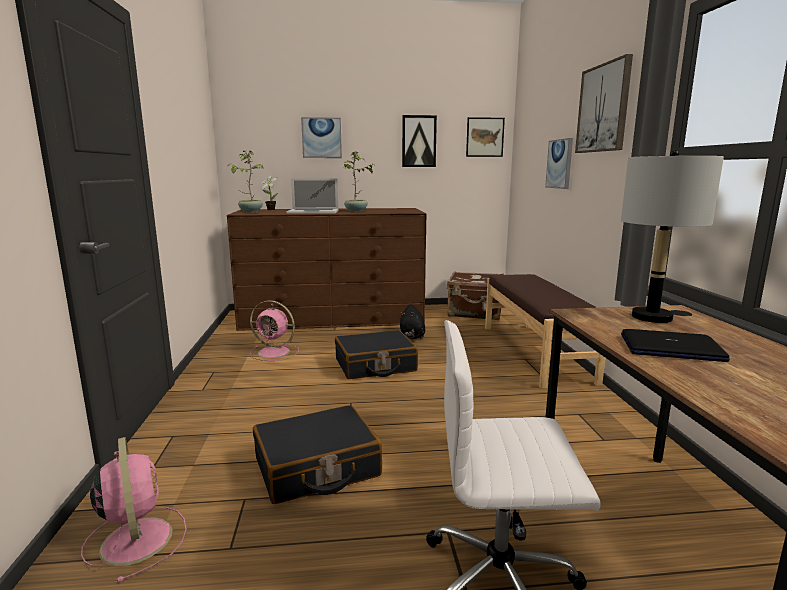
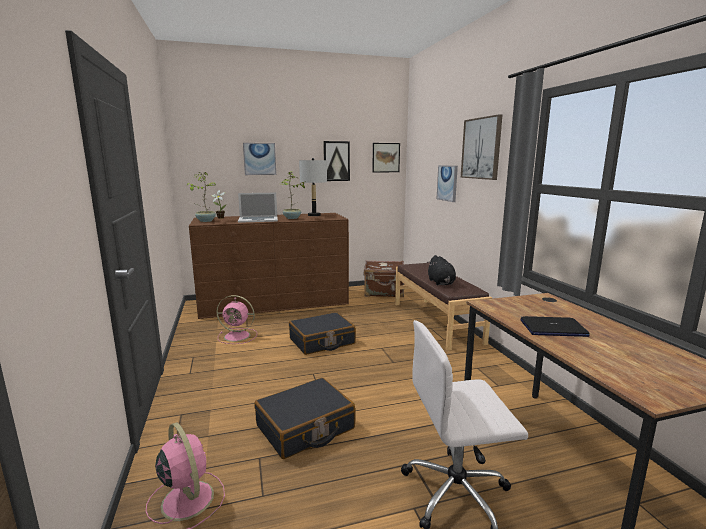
camera: 10 degrees left, 0 degrees up
(412, 336) = (342, 314): black plush toy -> black plush toy (441, 283)
(651, 317) = (533, 304): grey table lamp -> grey table lamp (314, 215)

